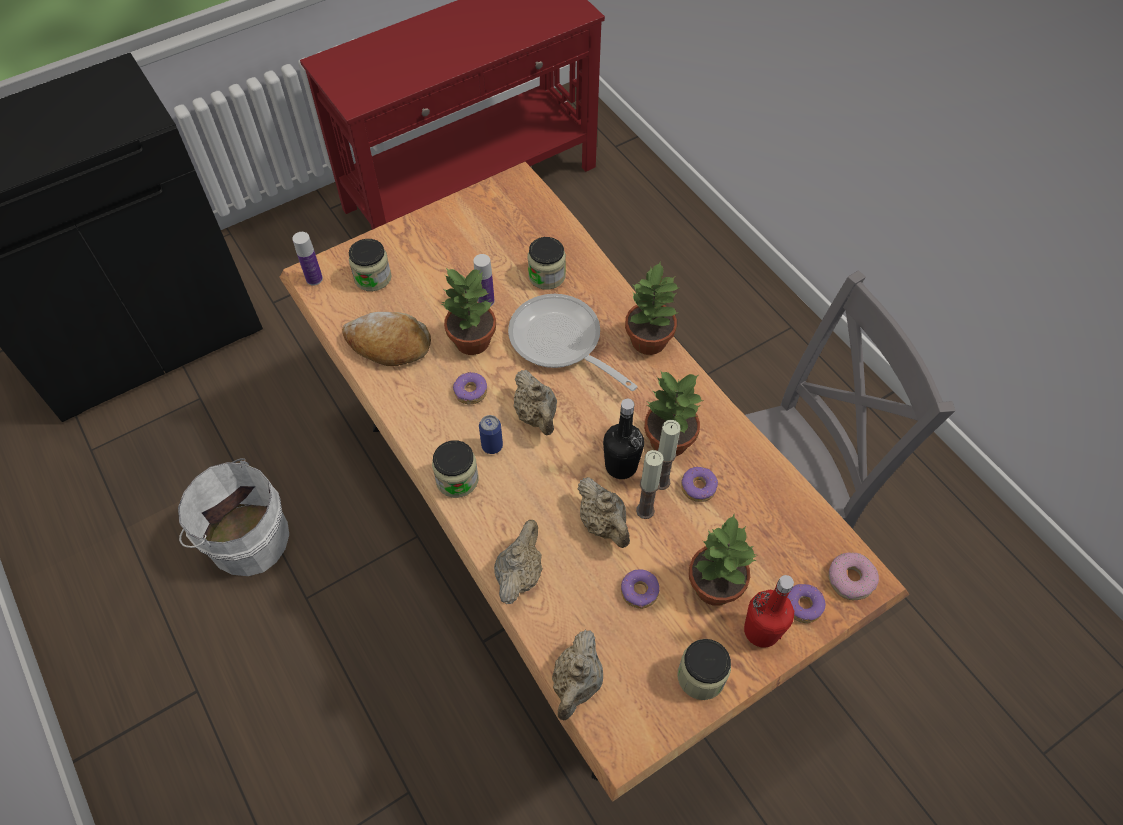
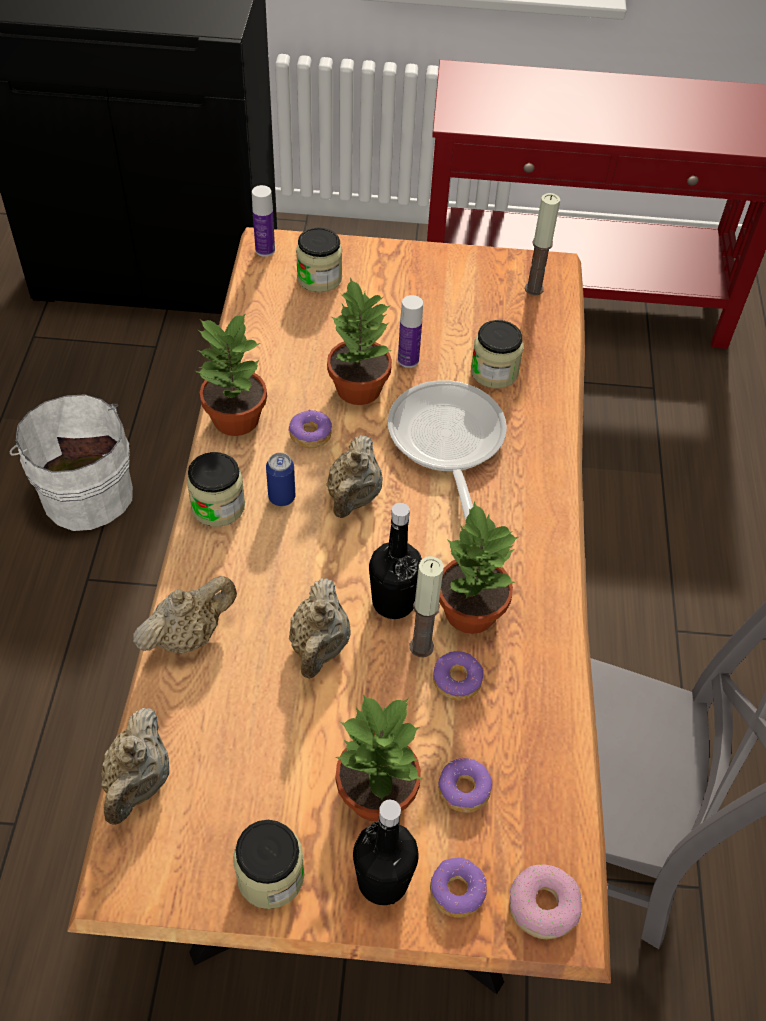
camera: 35 degrees right, 5 degrees down
(388, 345) = (275, 345): bread -> none
(576, 684) = (138, 782): beige teapot -> beige teapot turned 45 degrees counterclockwise
(639, 592) = (290, 740): donut -> donut (463, 790)
(645, 510) = (375, 663): candle -> candle (534, 289)
(648, 341) = (543, 498): potted plant -> potted plant (234, 419)
(761, 631) = (383, 880): red bottle -> black bottle

